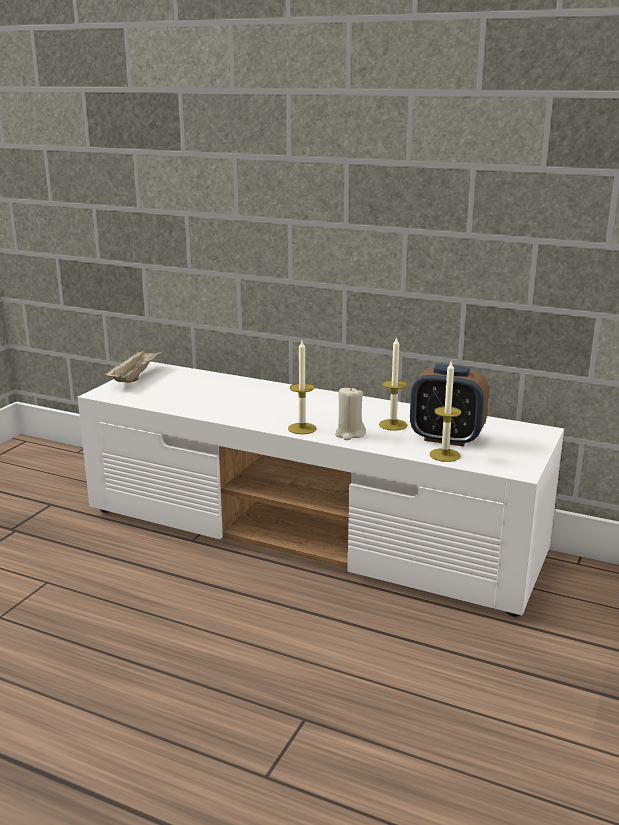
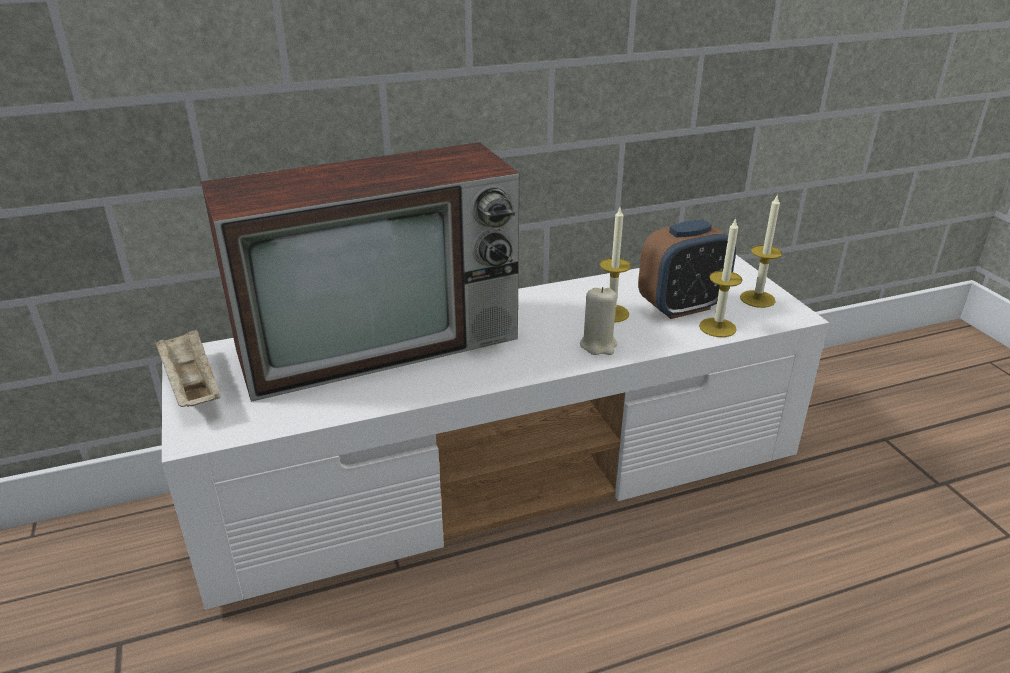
camera: 45 degrees left, 10 degrees up
(243, 392) = (383, 342): none -> television
(302, 428) = (543, 362): candle -> candle (757, 299)

